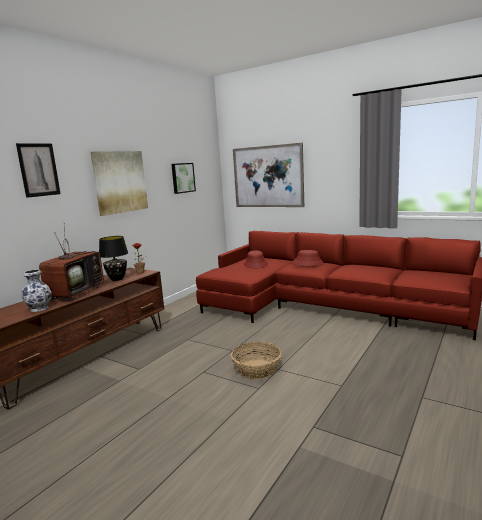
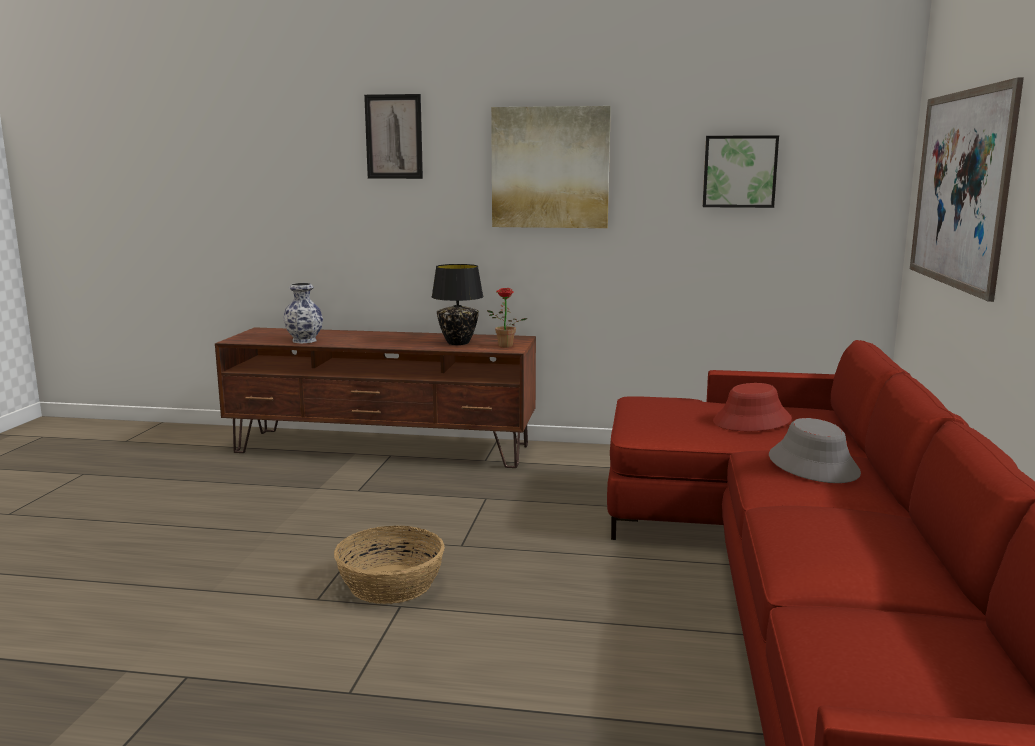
camera: 65 degrees right, 0 degrees up
(76, 292) = (380, 339): television -> none
(308, 264) = (813, 465): red hat -> grey hat

